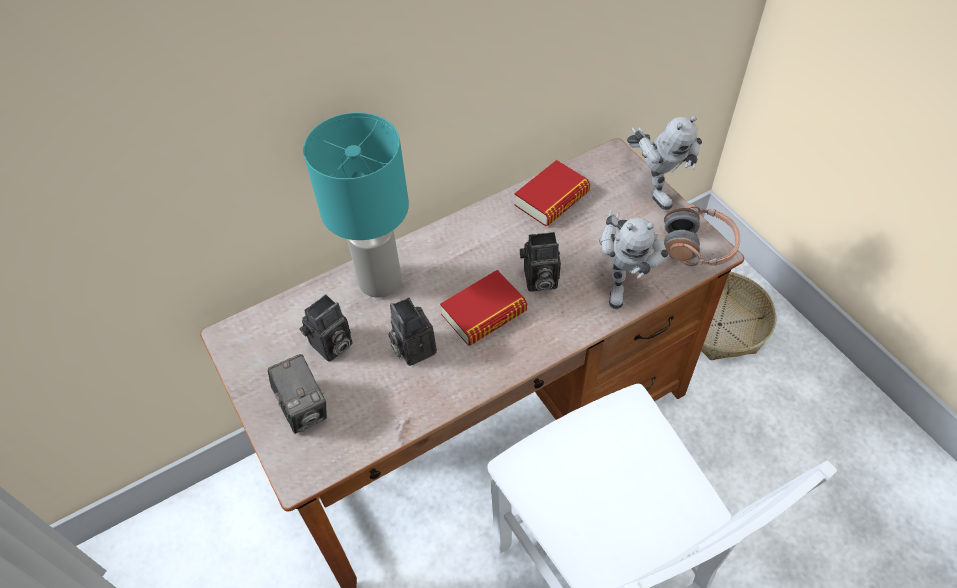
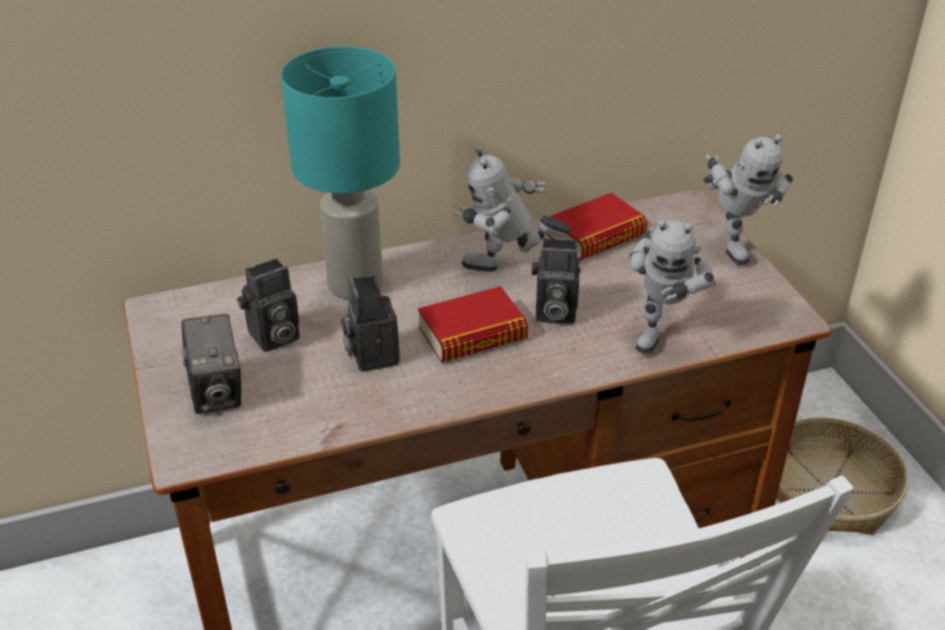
camera: 10 degrees right, 15 degrees down
(494, 247) = (507, 272): none -> toy robot
(698, 246) = (772, 308): headphones -> none

